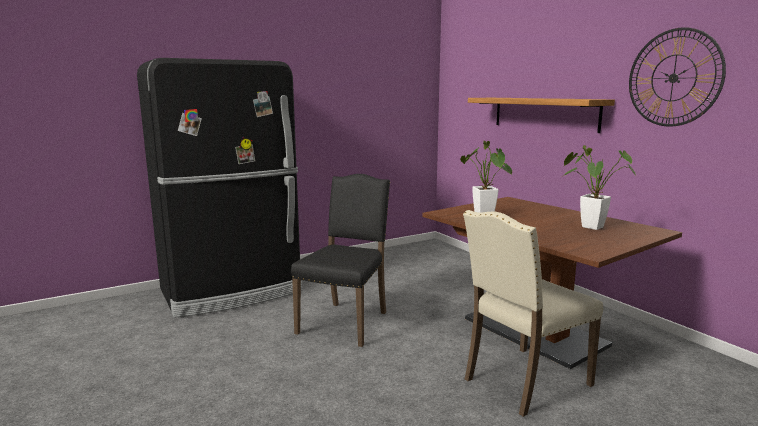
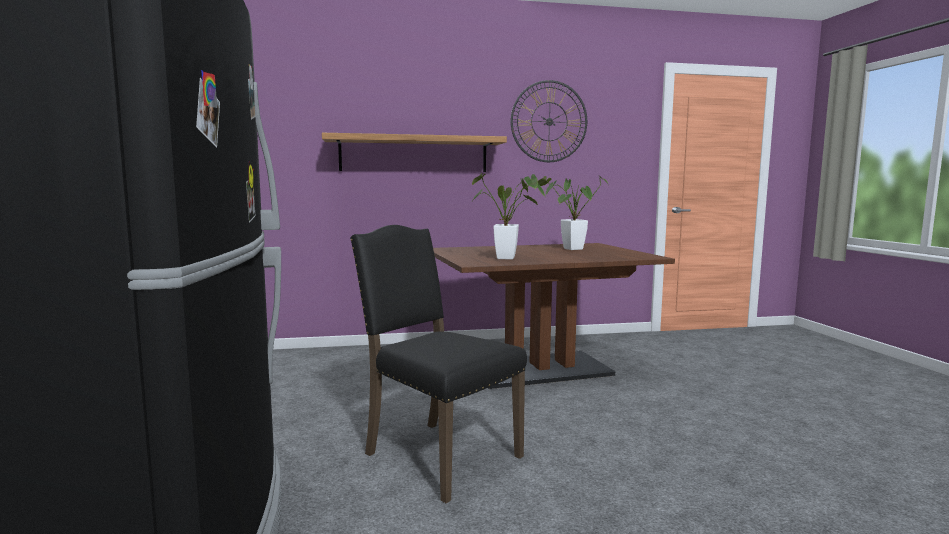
camera: 70 degrees left, 5 degrees down
(523, 381) = (632, 395): beige chair -> none

